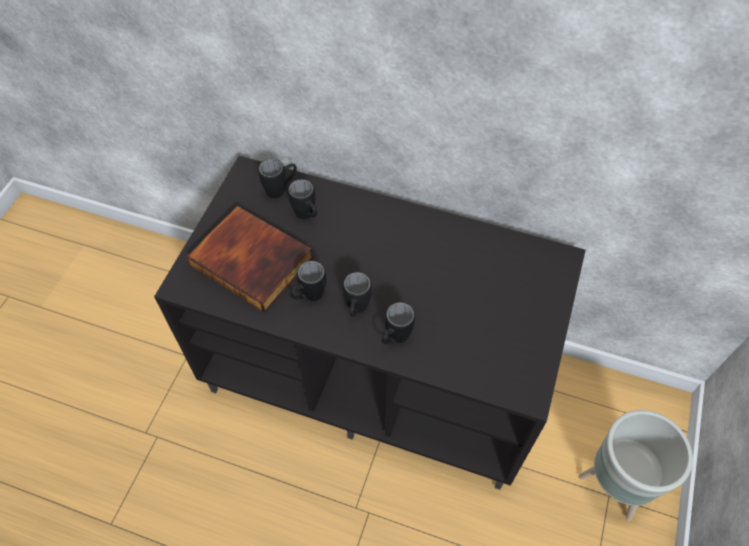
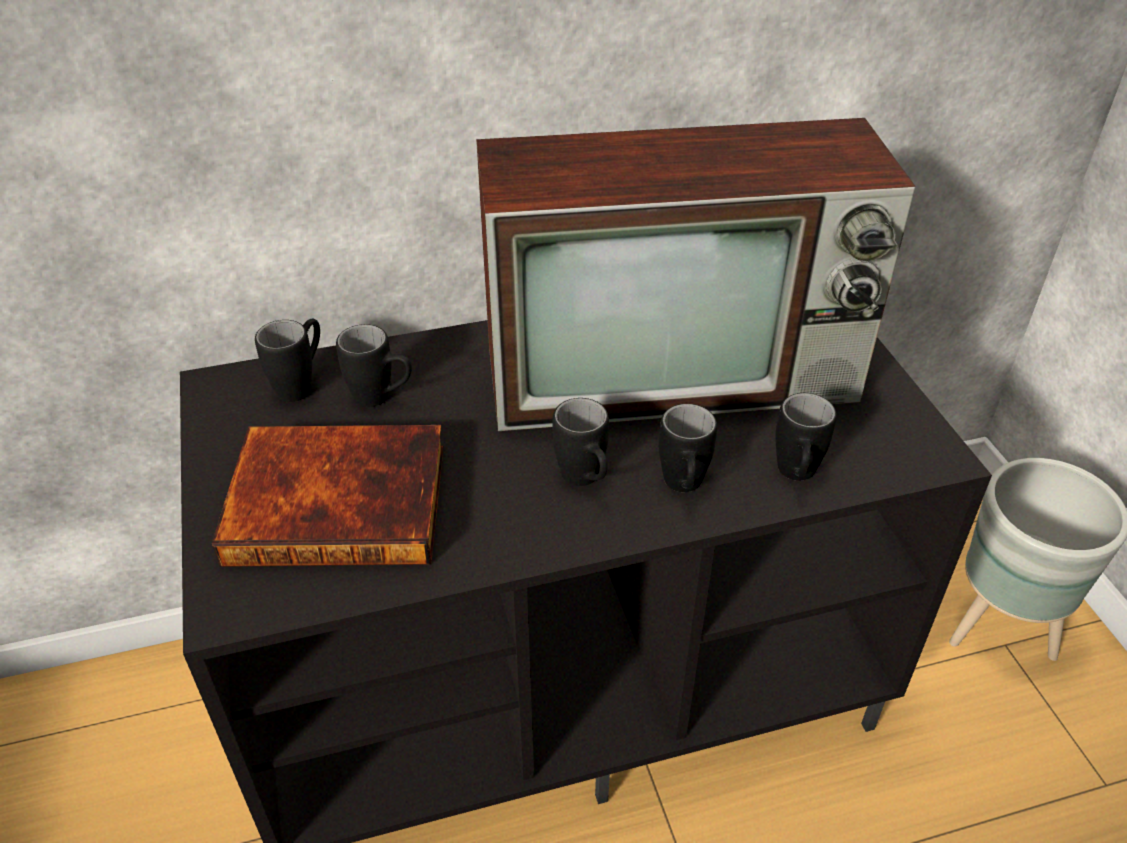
camera: 35 degrees left, 15 degrees down
(308, 297) = (489, 503): black mug -> black mug (796, 477)
(448, 275) = (676, 372): none -> television

